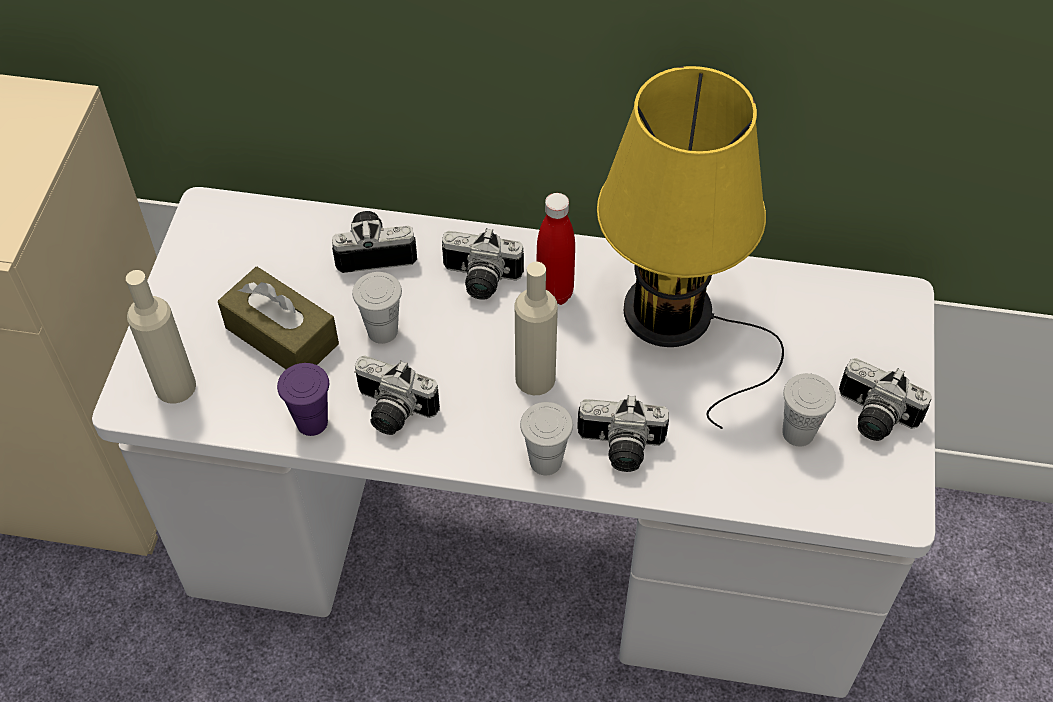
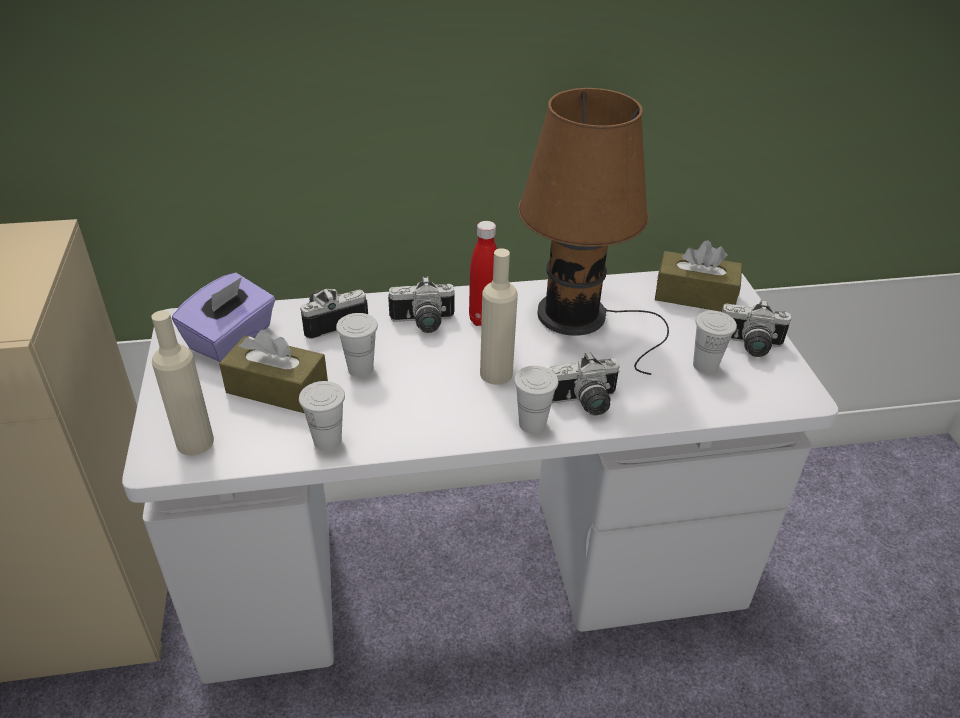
camera: 20 degrees left, 15 degrees down
(254, 251) = (231, 339): none -> purple tissue box
(312, 422) = (327, 441): purple cup -> white cup
(391, 412) = (392, 419): camera -> none
(676, 318) = (579, 317): yellow table lamp -> brown table lamp
(846, 319) = (695, 295): none -> brown tissue box

